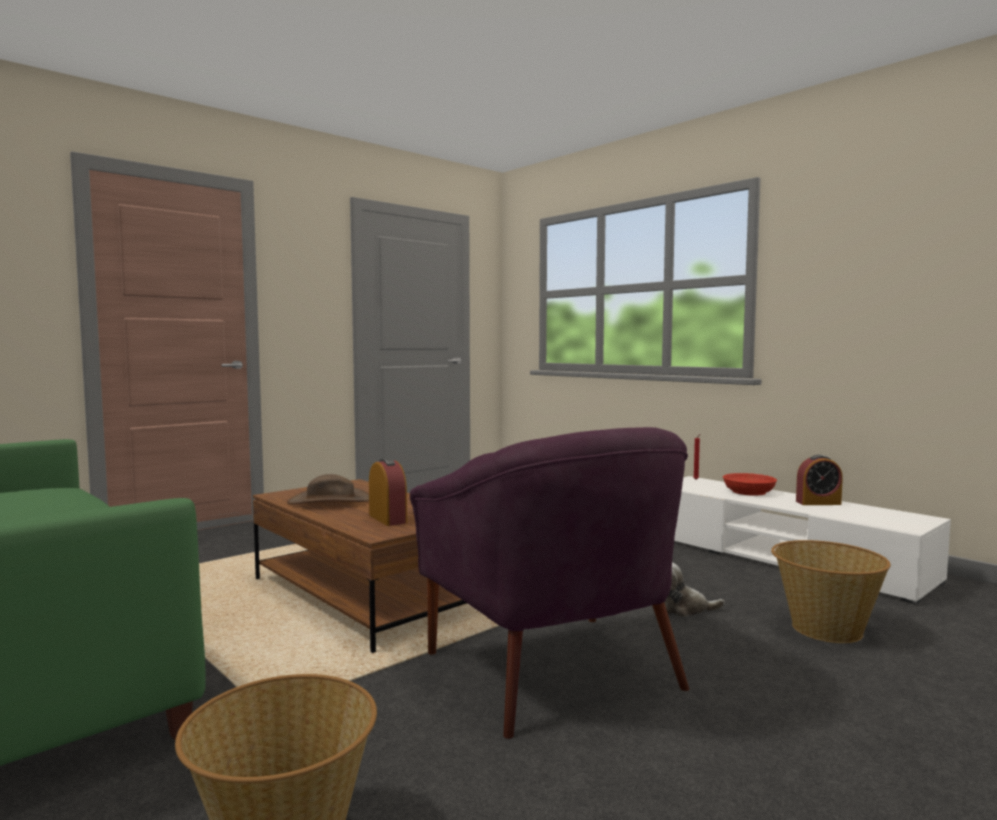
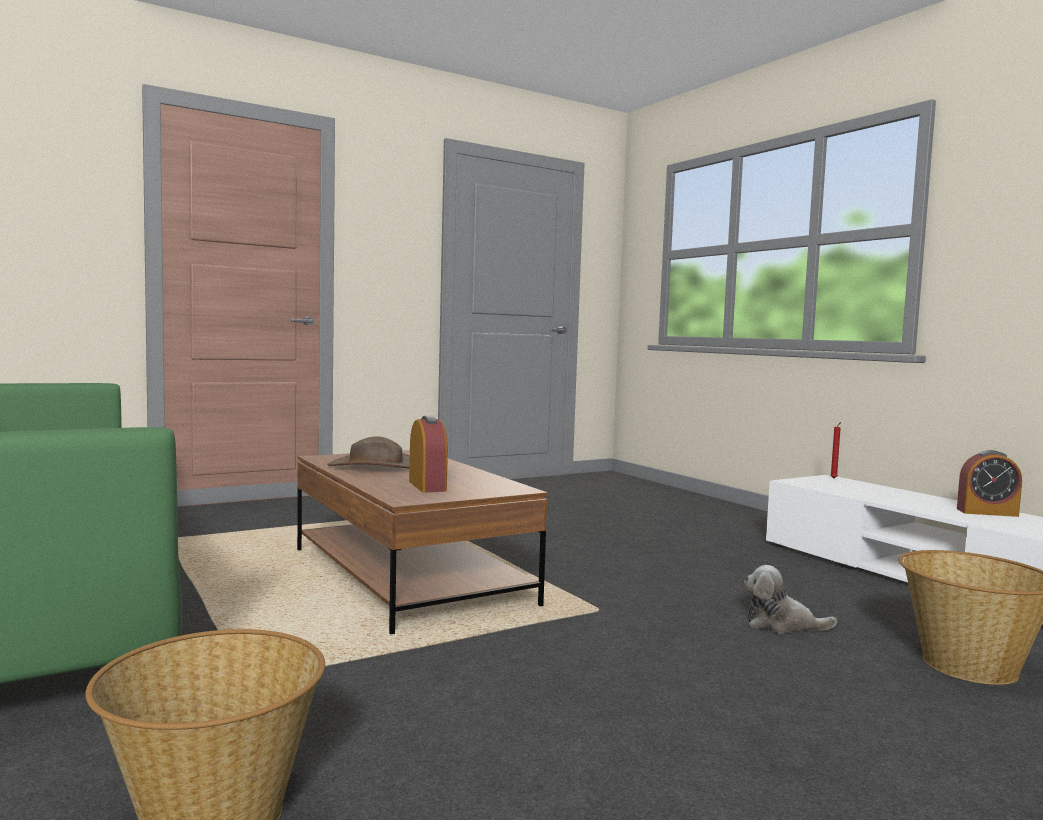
camera: 10 degrees right, 0 degrees up
(555, 670) = (596, 674): purple armchair -> none
(749, 492) = (897, 495): red bowl -> none

